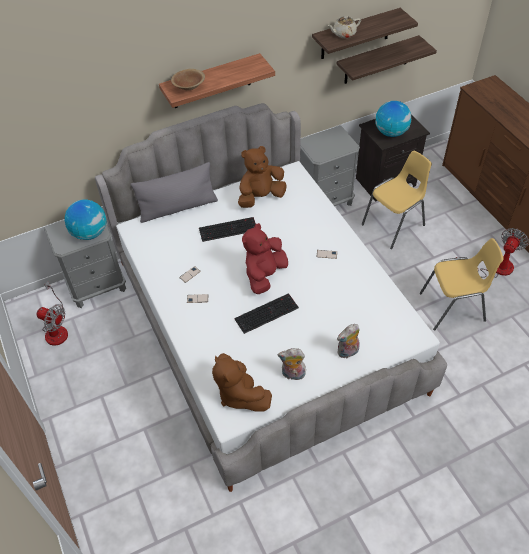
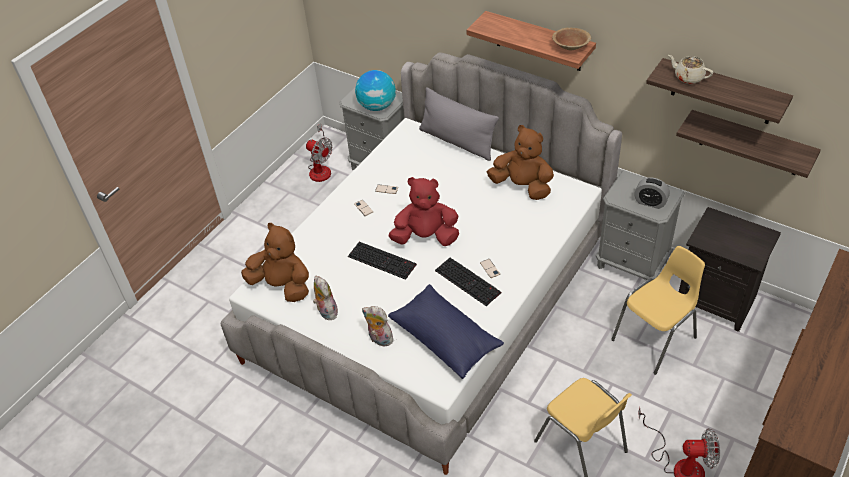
camera: 60 degrees right, 5 degrees down
(56, 328) = (321, 168): fan -> fan turned 45 degrees counterclockwise
(189, 86) = (498, 27): brown bowl -> brown bowl (570, 46)
(228, 229) = (461, 185): keyboard -> keyboard (469, 281)
(239, 394) = (282, 285): brown plush toy -> brown plush toy turned 90 degrees clockwise
(338, 144) = (650, 202): none -> alarm clock
(376, 312) = (445, 339): none -> blue pillow
(391, 132) = (723, 238): globe -> none
(394, 225) = (655, 339): yellow chair -> yellow chair turned 60 degrees counterclockwise

